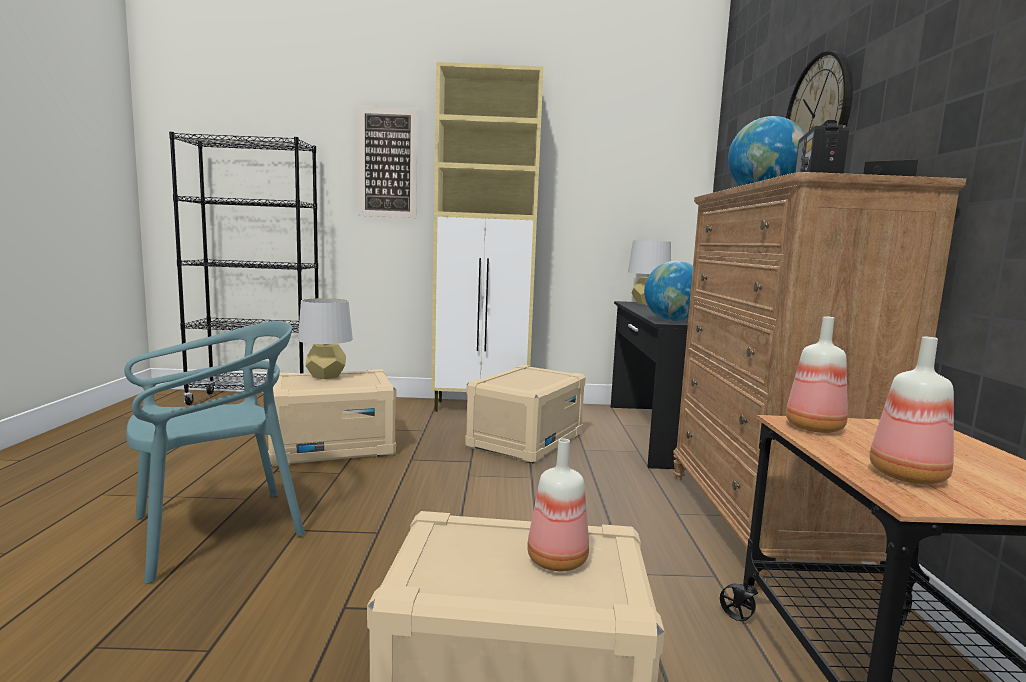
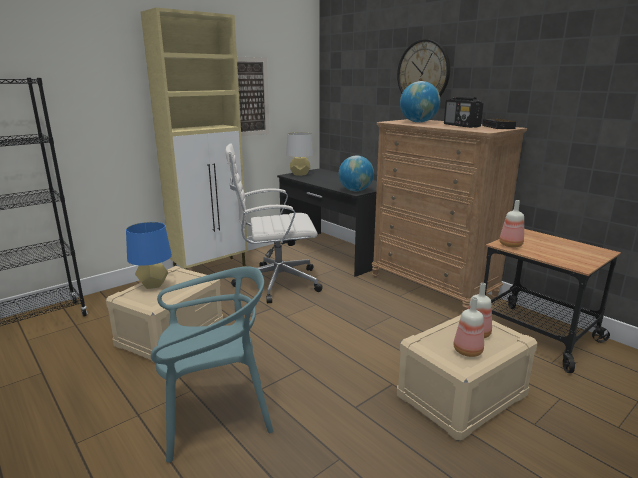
camera: 40 degrees left, 10 degrees up
(216, 530) = (216, 415): turquoise chair -> turquoise chair turned 60 degrees clockwise
(326, 376) = (153, 285): grey table lamp -> blue table lamp
(387, 163) = (100, 89): picture -> picture (250, 97)
(525, 440) = (275, 283): beige storage box -> white office chair
(908, 477) = (565, 258): bottle -> bottle (468, 352)

